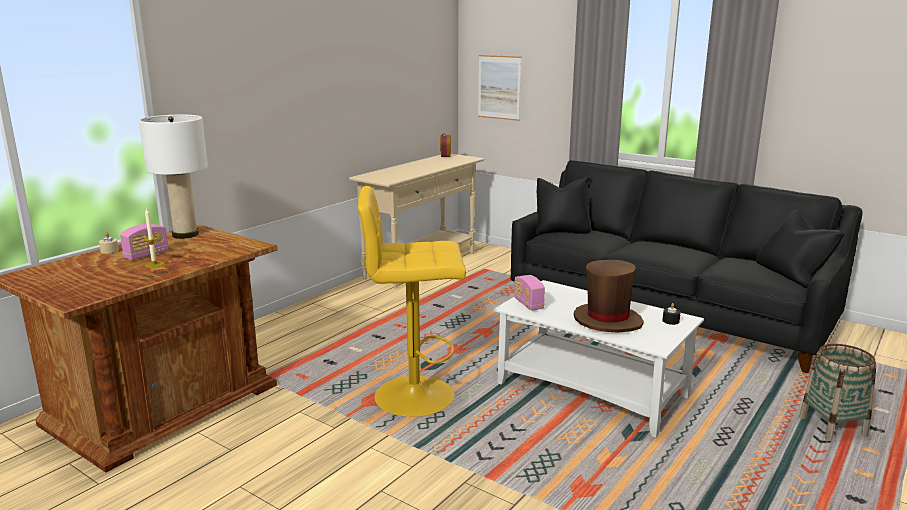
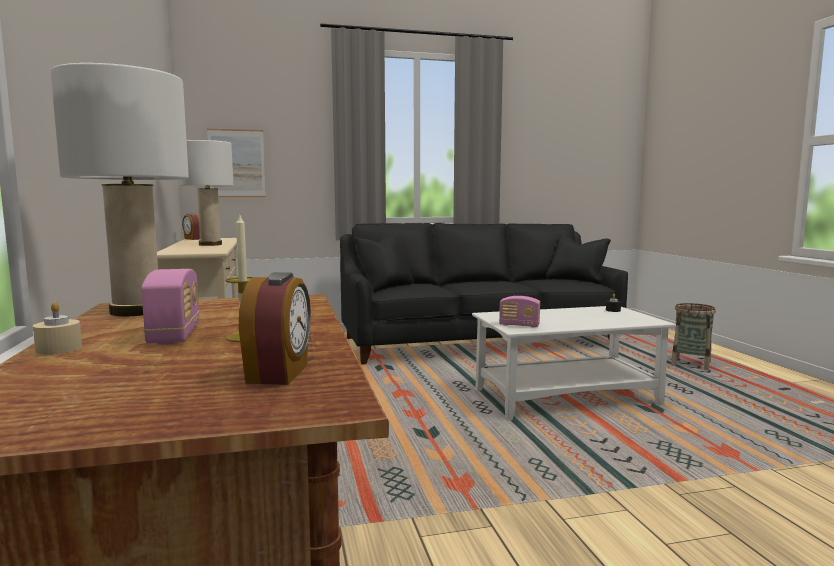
camera: 50 degrees left, 10 degrees down
(102, 286) = (279, 373): none -> alarm clock
(413, 395) = (477, 460): yellow stool -> none
(422, 168) = (211, 244): none -> white table lamp
(607, 320) = (589, 319): brown hat -> none

